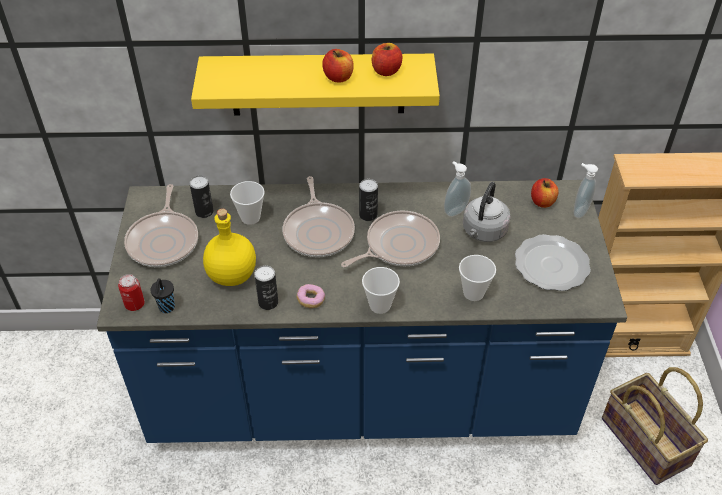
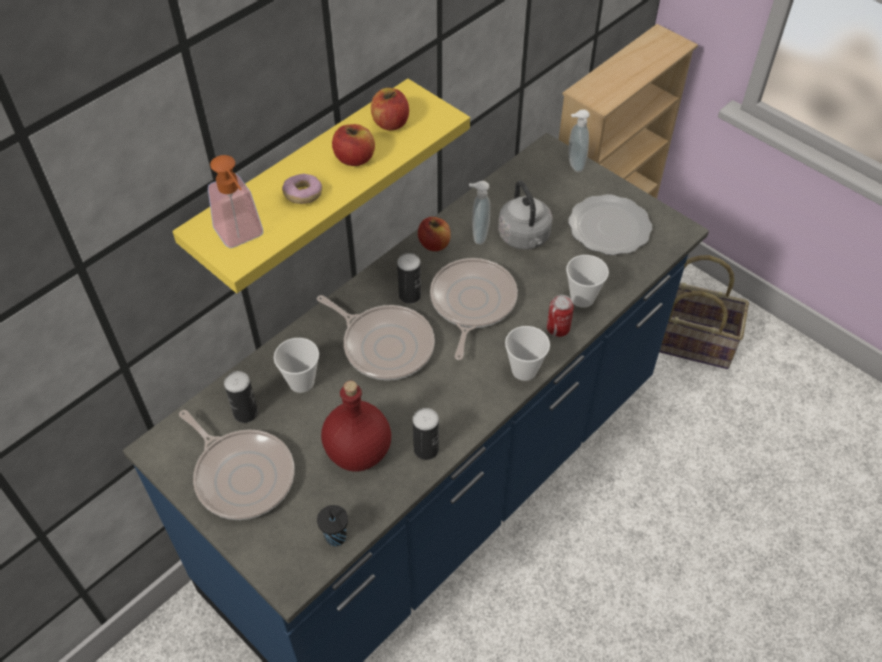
camera: 45 degrees left, 5 degrees up
(134, 304) = (298, 562): can -> can (558, 329)
(225, 80) = (242, 237): none -> soap dispenser
(233, 275) = (359, 452): yellow bottle -> red bottle
(311, 300) = (461, 415): donut -> donut (303, 195)
(542, 202) = (537, 176): apple -> apple (434, 244)

